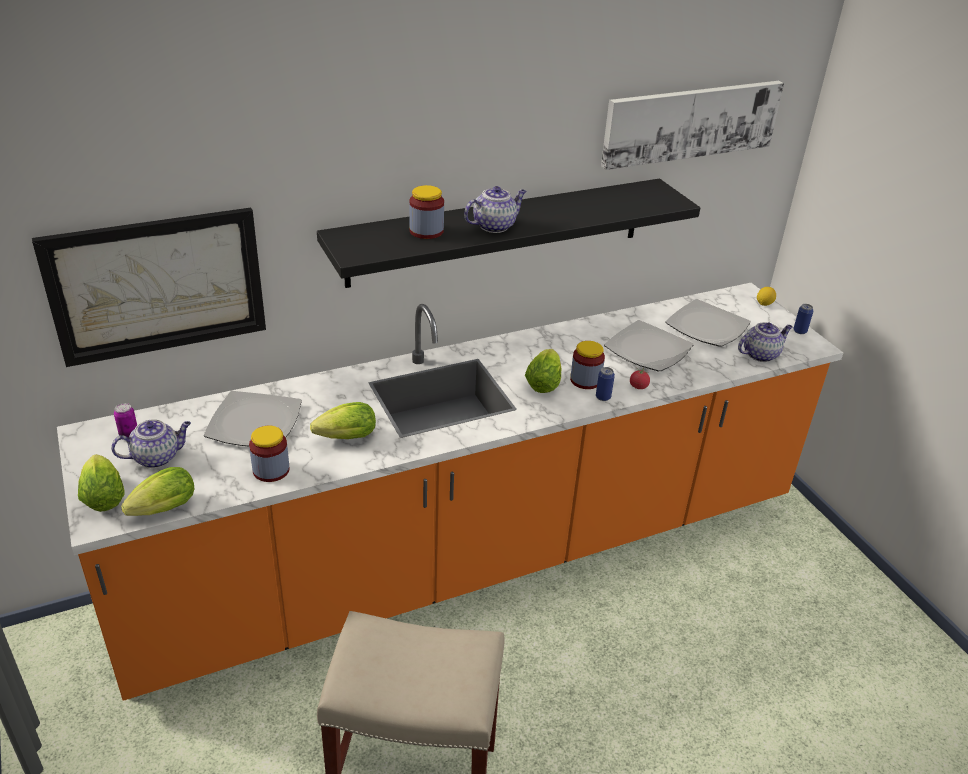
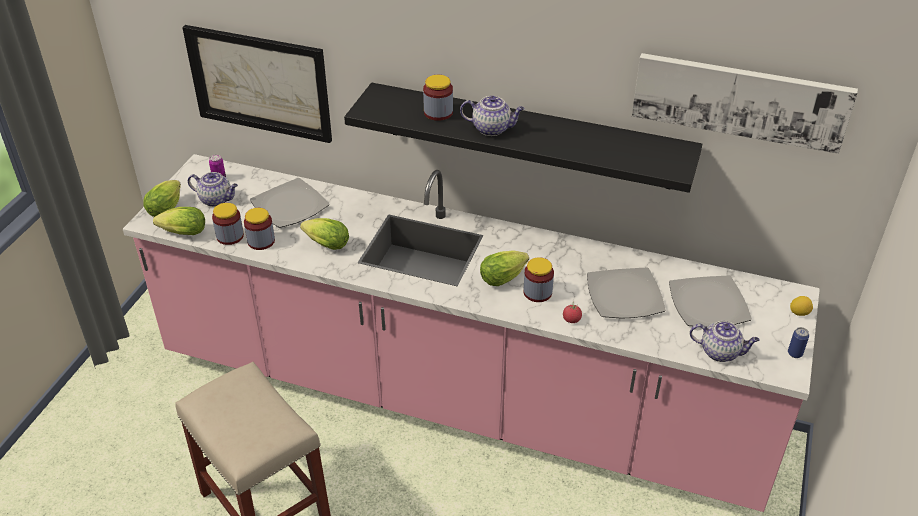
camera: 45 degrees right, 5 degrees up
(227, 483) = (230, 236): none -> jar
(474, 557) = (459, 399): orange counter -> pink counter
(603, 397) = (532, 312): can -> none

